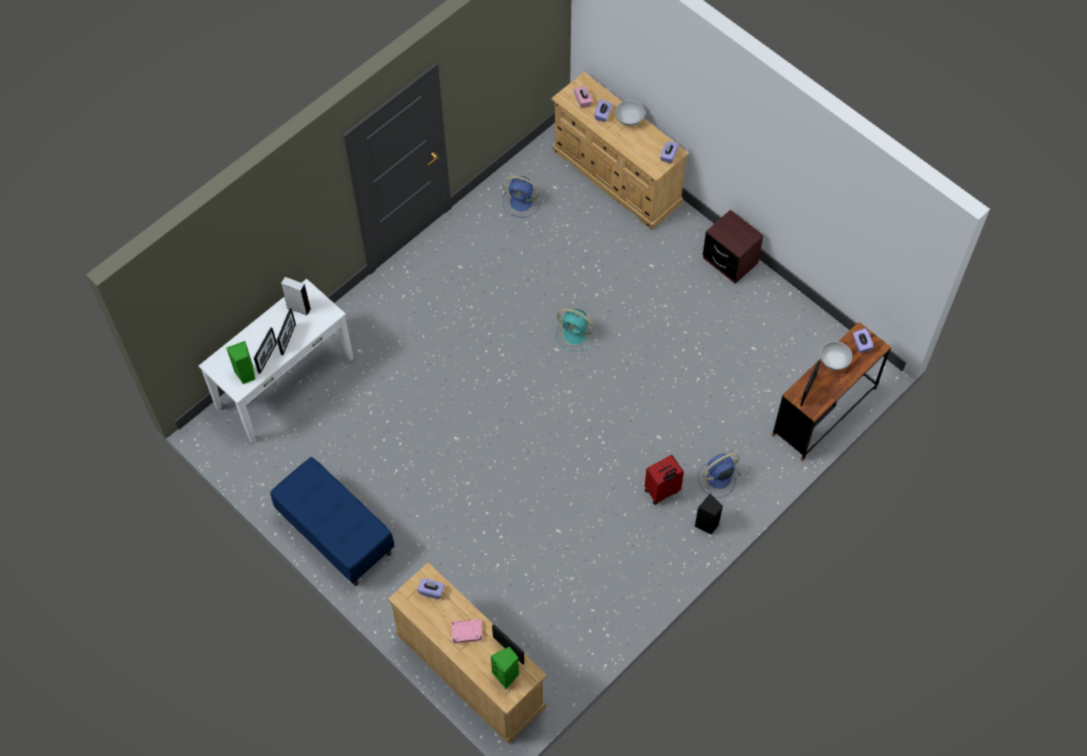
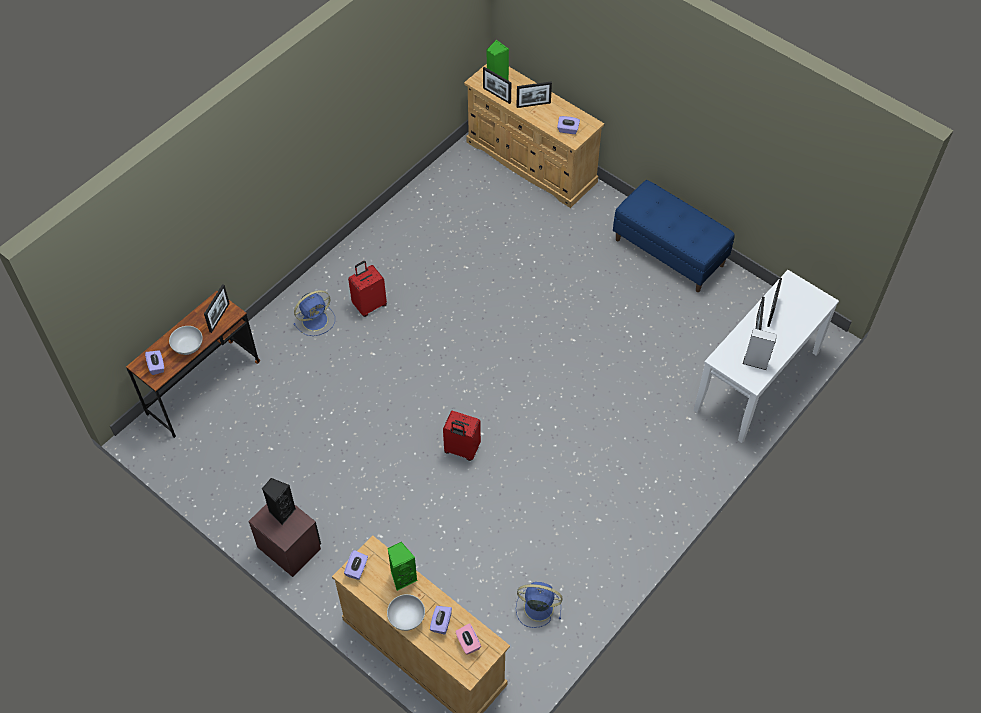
camera: 175 degrees right, 5 degrees down
(245, 374) = (788, 295): green speaker -> green speaker (402, 577)
(466, 632) = (533, 105): pink book -> picture frame
(576, 335) = (461, 450): turquoise fan -> red suitcase
(707, 524) = (328, 280): black speaker -> black speaker (281, 512)

